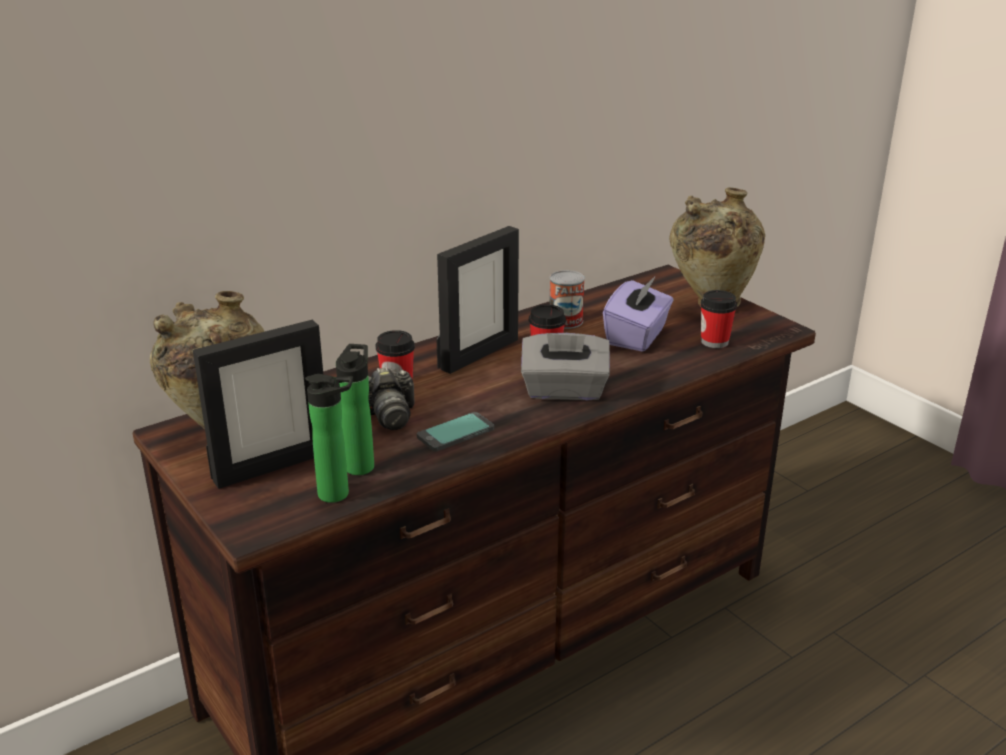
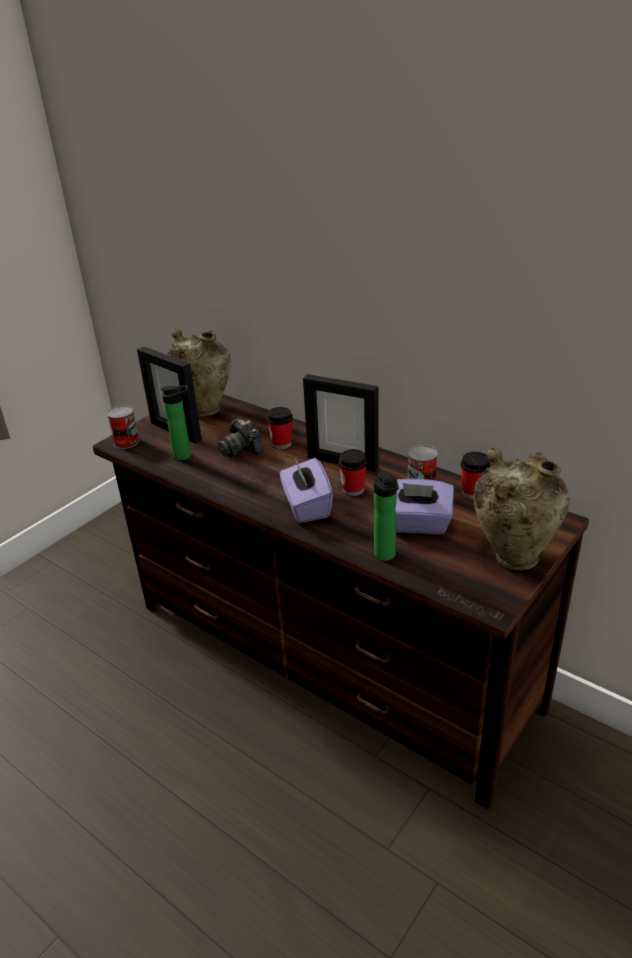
camera: 75 degrees right, 5 degrees up
(261, 518) = (126, 442): none -> can
(338, 494) = (153, 456): bottle -> bottle (386, 556)
(456, 433) = (231, 477): phone -> none
(564, 391) = (306, 506): grey tissue box -> purple tissue box
(714, 342) = (434, 567): cup -> cup (473, 492)

